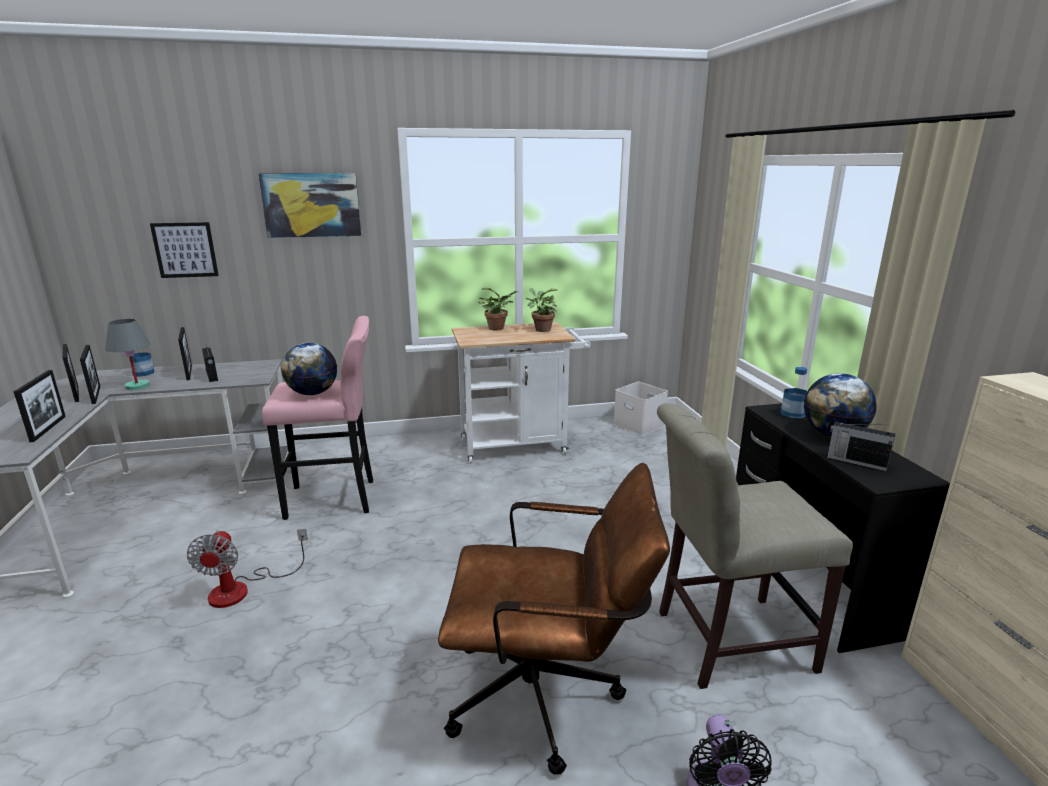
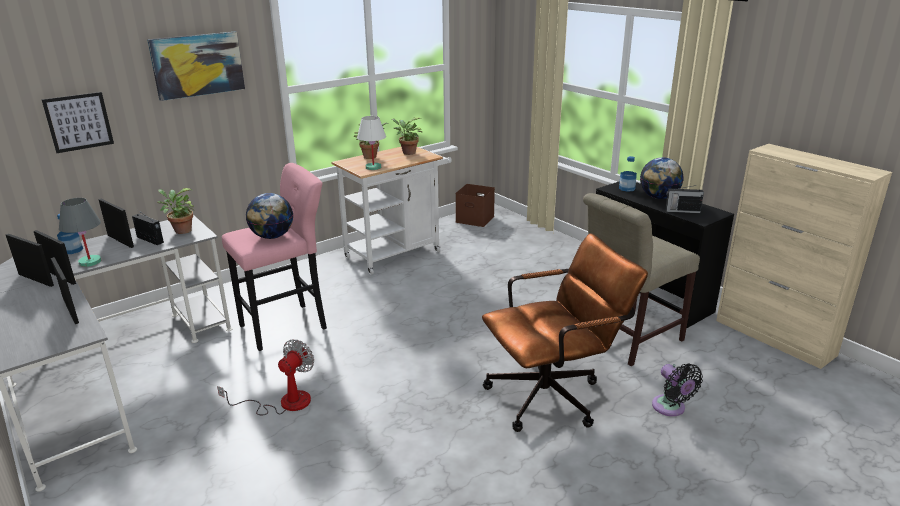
camera: 25 degrees left, 5 degrees up
(242, 589) = (284, 403): fan -> fan turned 120 degrees counterclockwise
(248, 372) = (181, 231): none -> potted plant
(484, 339) = (373, 167): none -> white table lamp
(640, 425) = (476, 219): white storage box -> brown storage box

